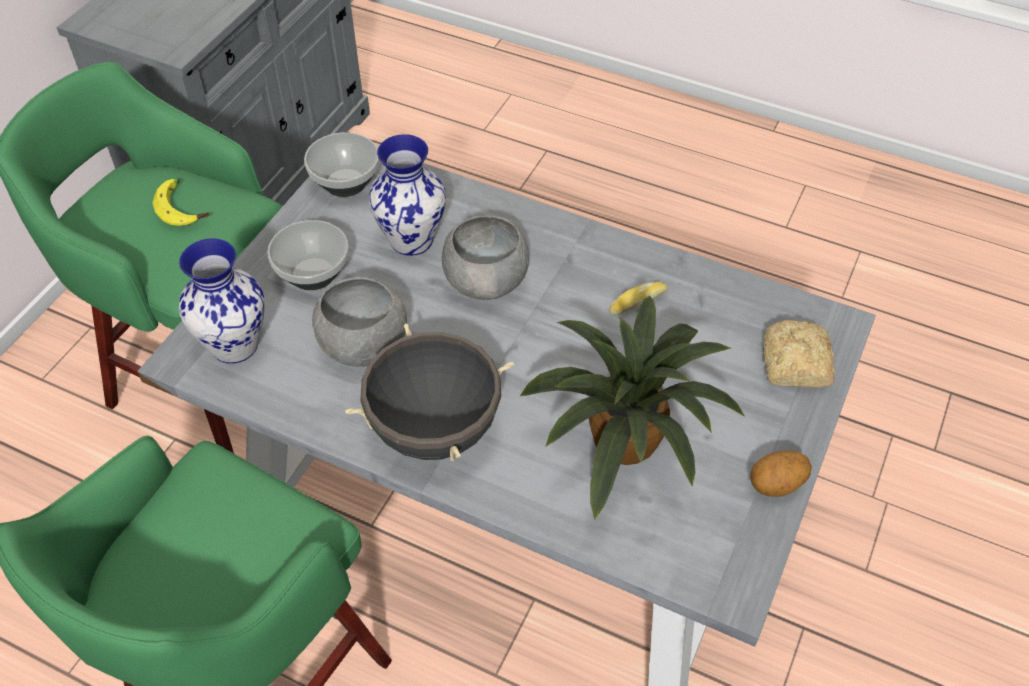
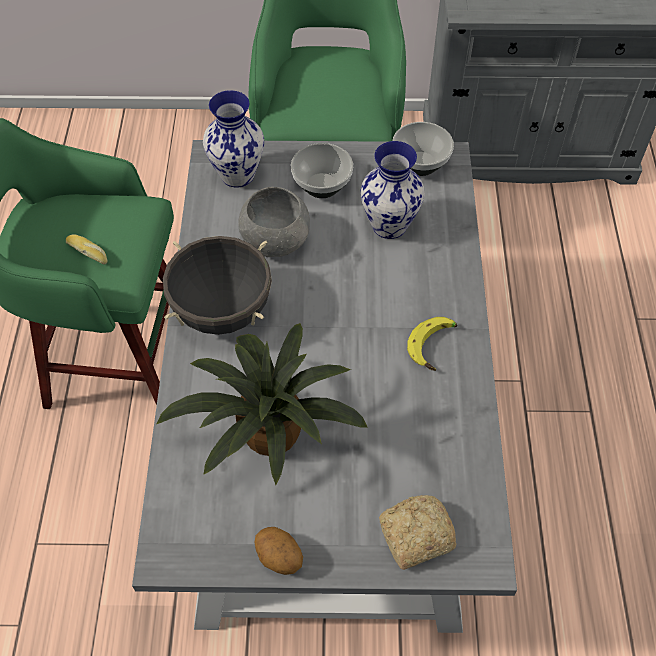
camera: 65 degrees right, 5 degrees up
(183, 207) = (342, 94): banana -> banana (435, 346)
(485, 281) = (376, 285): grey bowl -> none
(637, 301) = (416, 393): bread -> bread (89, 252)

